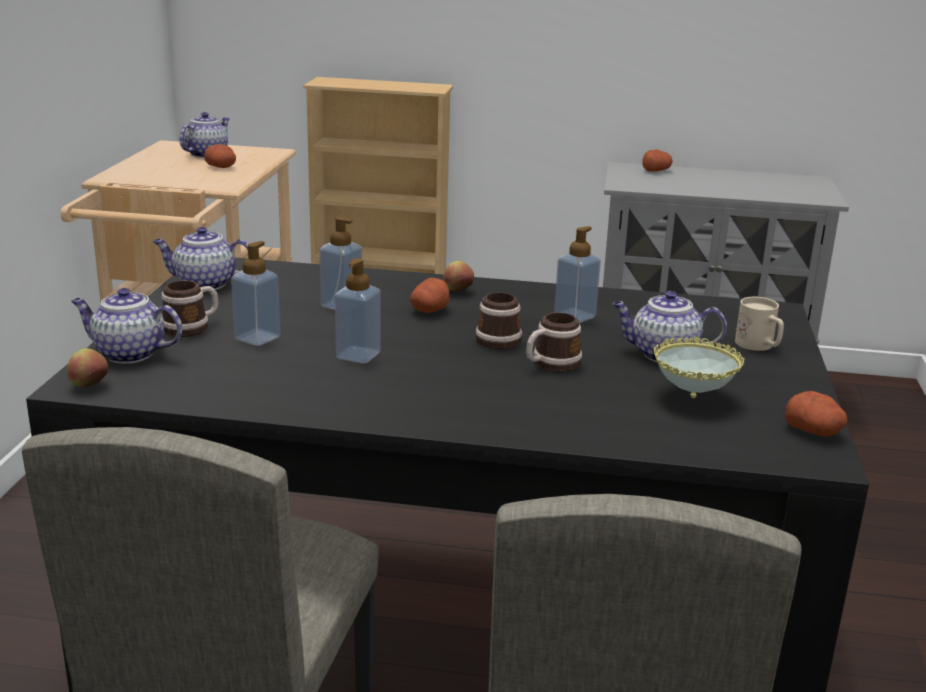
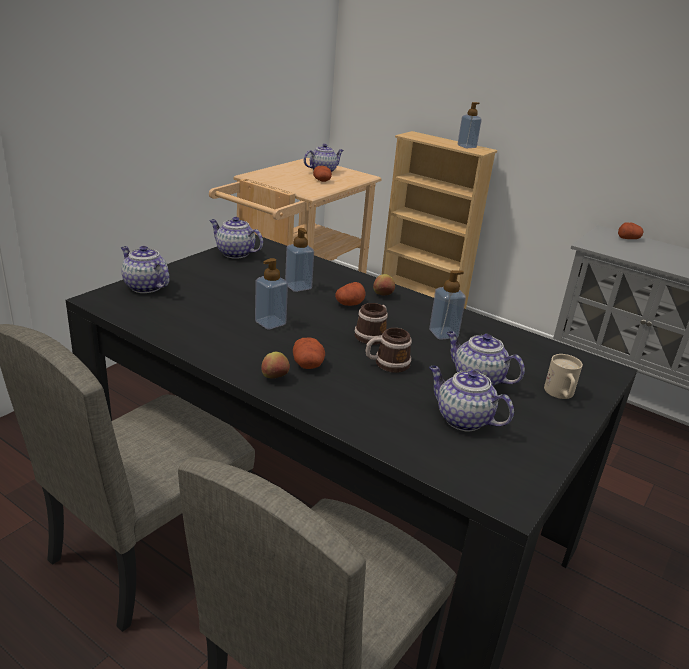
camera: 25 degrees right, 5 degrees up
(89, 386) = (103, 301): apple -> apple (274, 378)
(191, 327) = (197, 279): mug -> none
(257, 338) = (225, 295): soap dispenser -> soap dispenser (466, 146)
(692, 398) = (462, 419): bowl -> teapot
(814, 431) = (530, 476): potato -> potato (308, 364)

